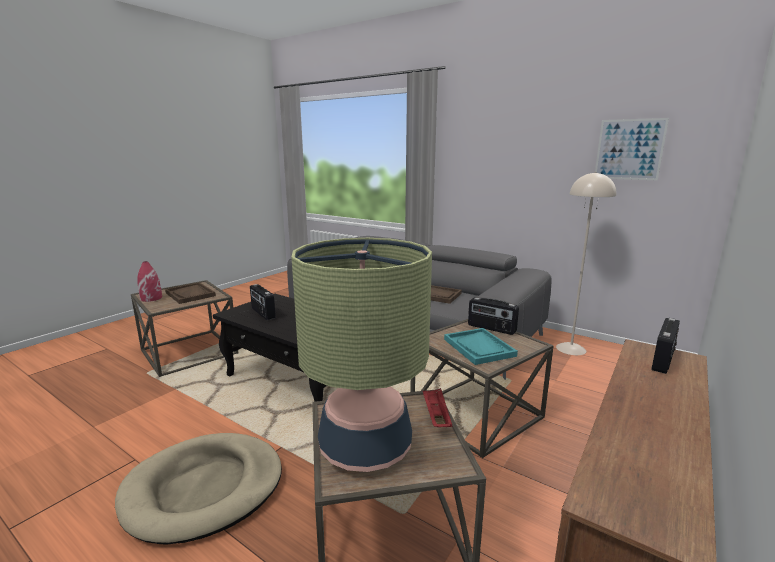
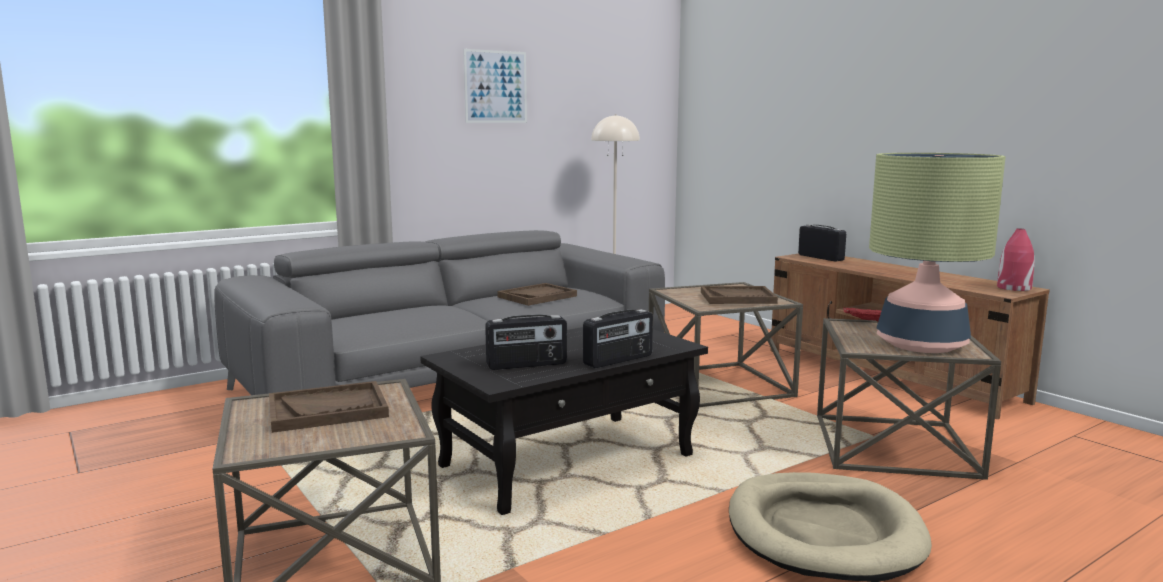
camera: 70 degrees left, 5 degrees down
(151, 298) = (302, 442): red vase -> red vase (1013, 288)
(479, 347) = (738, 297): turquoise tray -> brown tray
(491, 328) = (691, 289): radio -> radio (618, 360)
(629, 149) = (604, 91): picture -> picture (495, 87)

